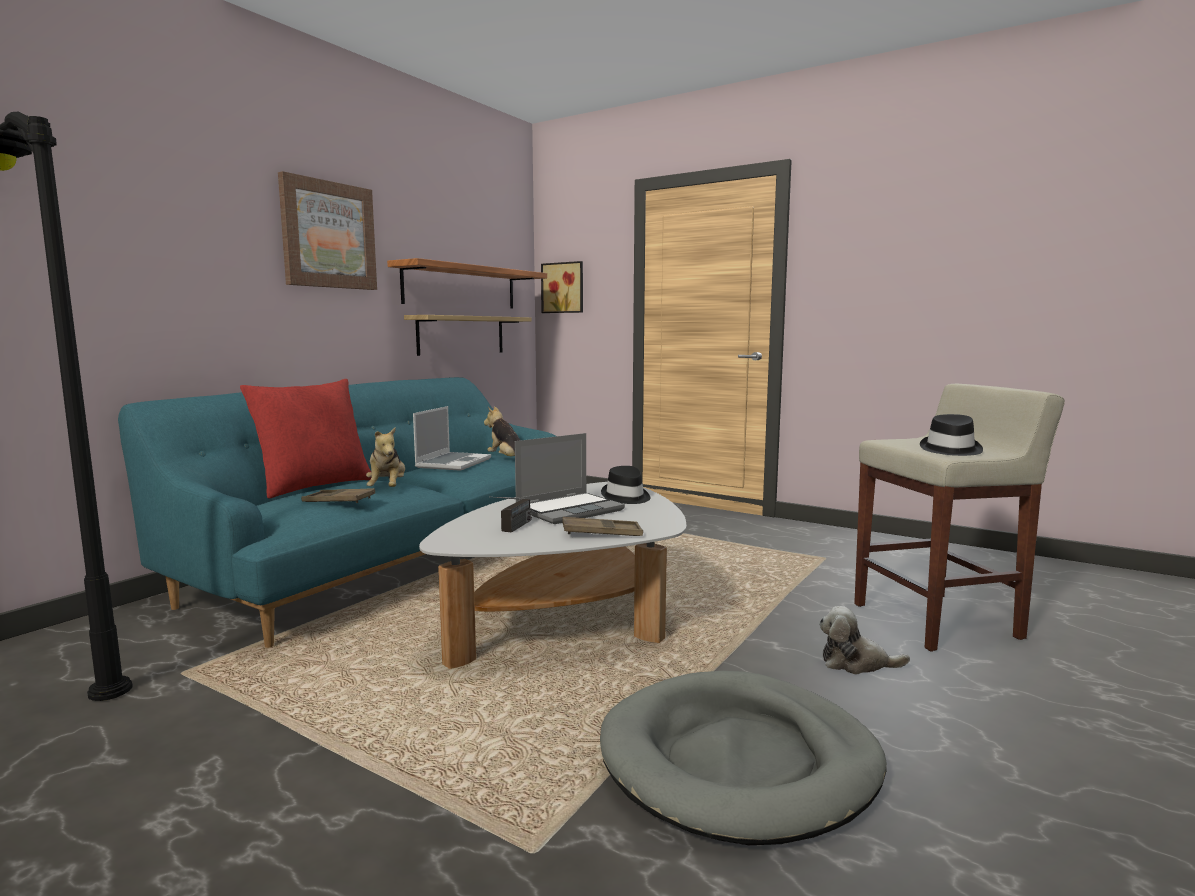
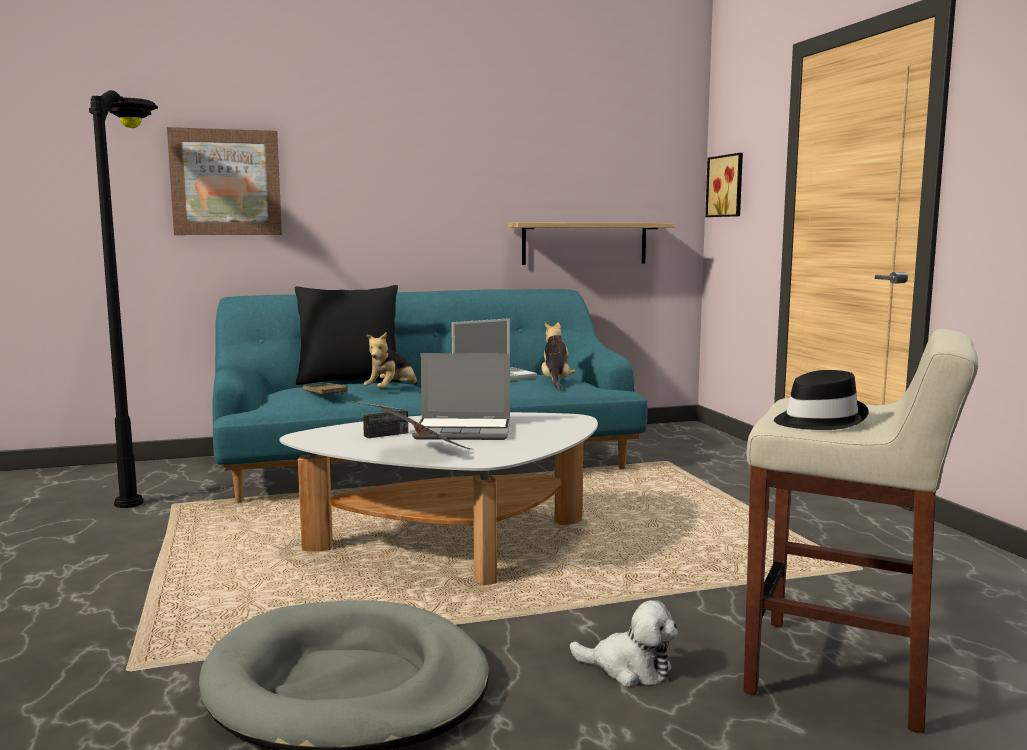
camera: 40 degrees right, 0 degrees up
(314, 486) = (349, 381): red pillow -> black pillow
(328, 235) = (422, 148): picture -> picture (226, 182)
(461, 287) = (587, 191): shelf -> none
(601, 533) = (427, 453): brown tray -> newspaper
(626, 497) = (548, 430): black hat -> none
(856, 663) = (629, 669): plush toy -> plush toy turned 150 degrees clockwise

